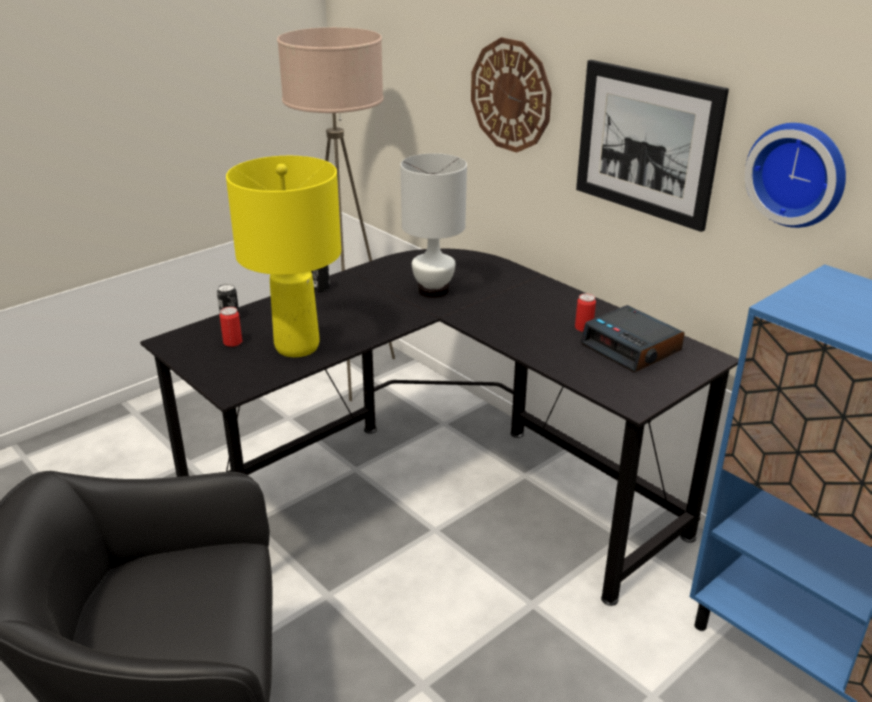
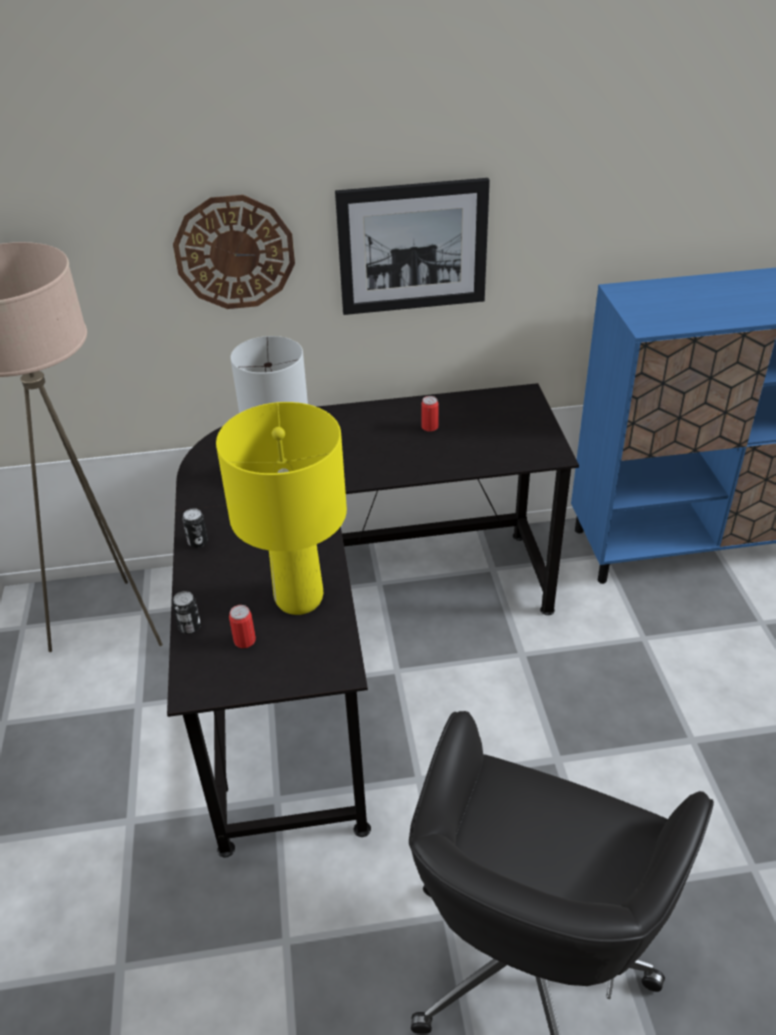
camera: 55 degrees left, 10 degrees up
(632, 348) = (480, 419): alarm clock -> none
(798, 173) = (559, 226): wall clock -> none

